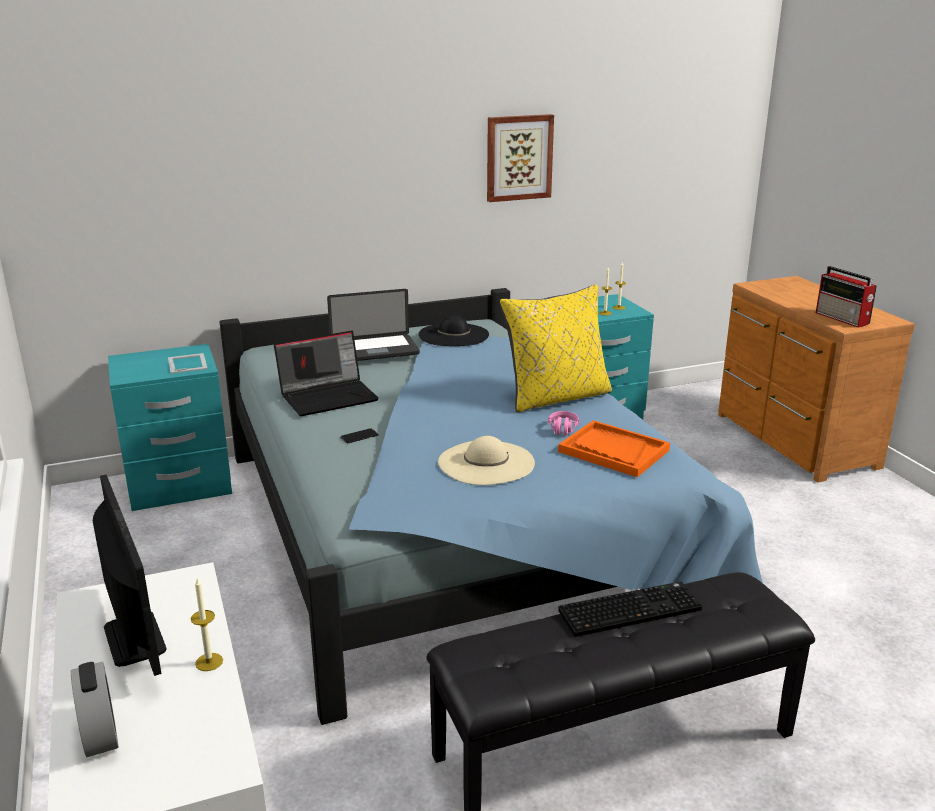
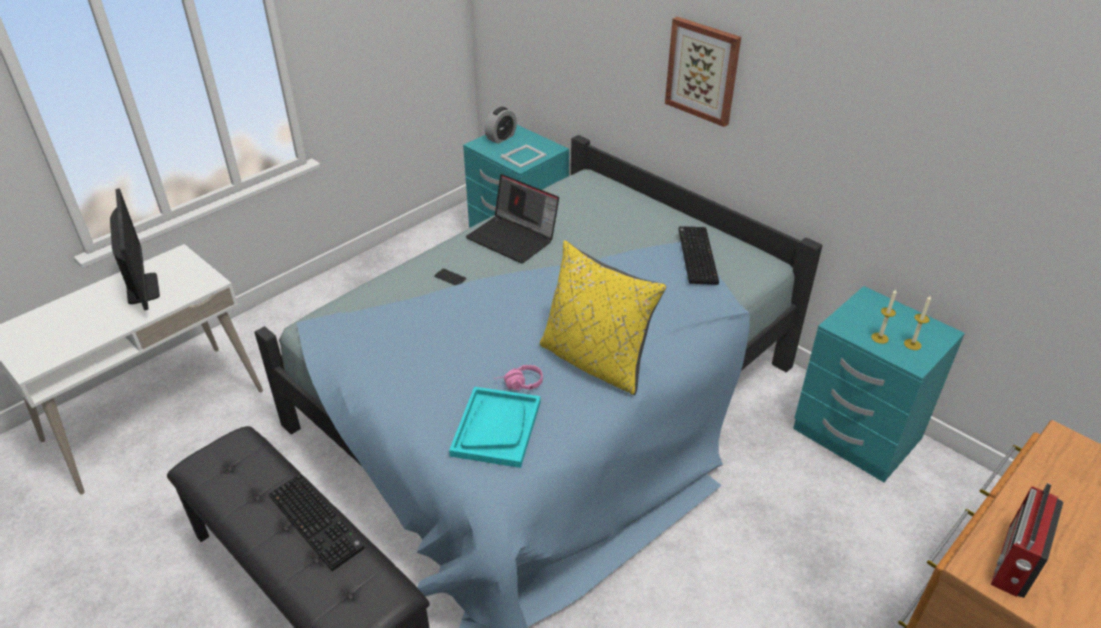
camera: 65 degrees right, 15 degrees up
(100, 734) = (57, 314): alarm clock -> alarm clock (501, 138)
(134, 638) = (142, 288): monitor -> monitor turned 60 degrees counterclockwise
(209, 662) = (123, 323): candle -> none
(374, 350) = (617, 226): laptop -> none
(453, 335) = (695, 255): black hat -> keyboard
(486, 462) = (430, 356): beige hat -> none
(518, 157) = (876, 109): picture -> picture (703, 71)
(613, 451) = (496, 428): orange tray -> turquoise tray

